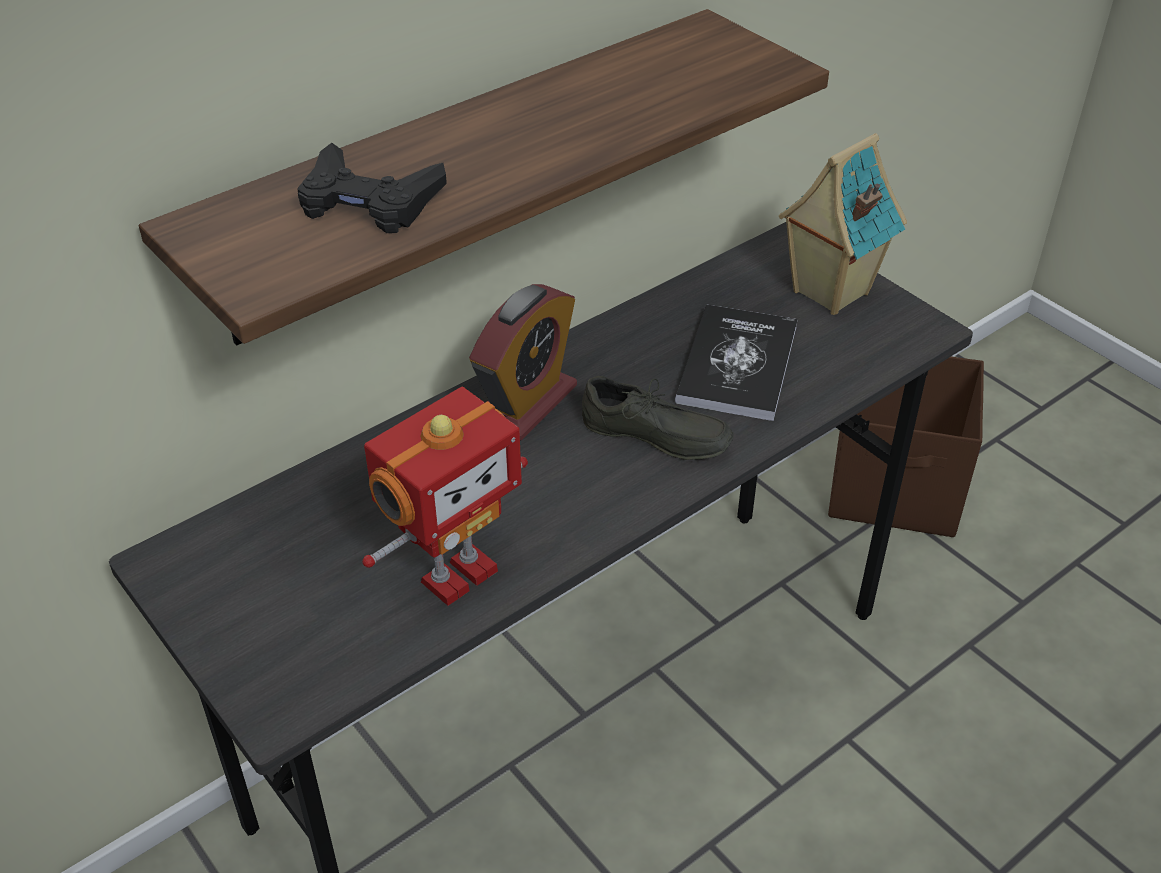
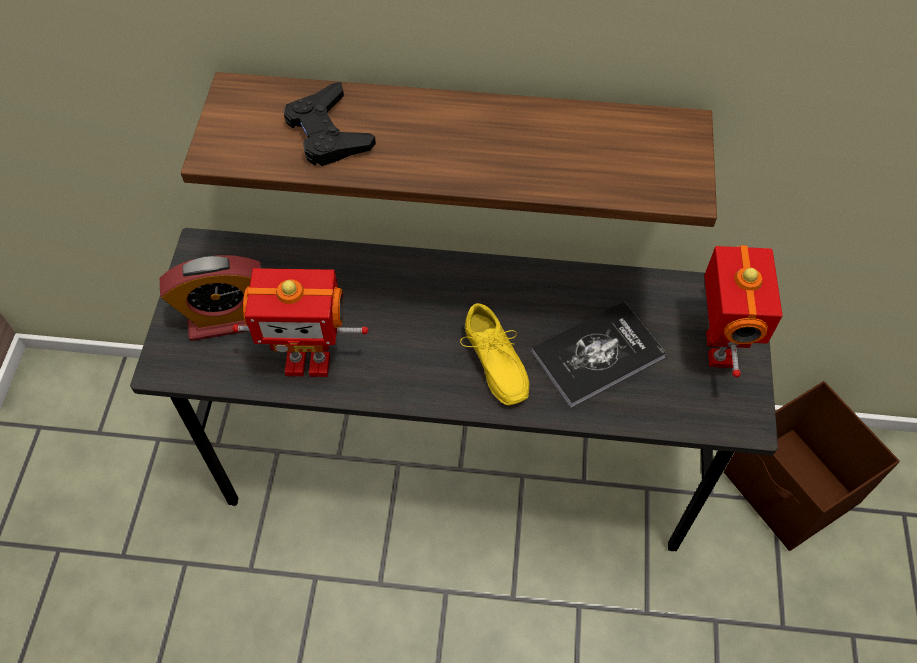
camera: 45 degrees right, 15 degrees up
(526, 403) = (454, 288): alarm clock -> alarm clock (226, 319)
(654, 439) = (492, 364): grey shoe -> yellow shoe
(828, 292) = (717, 349): toy house -> toy robot

